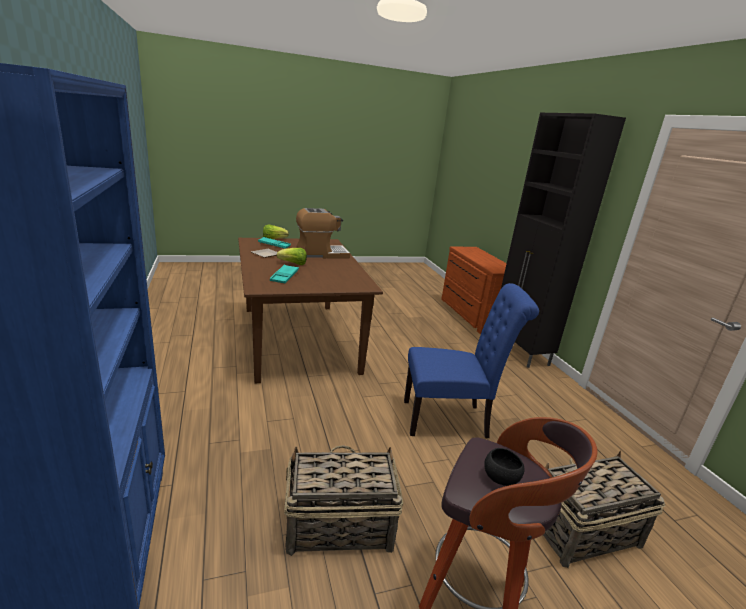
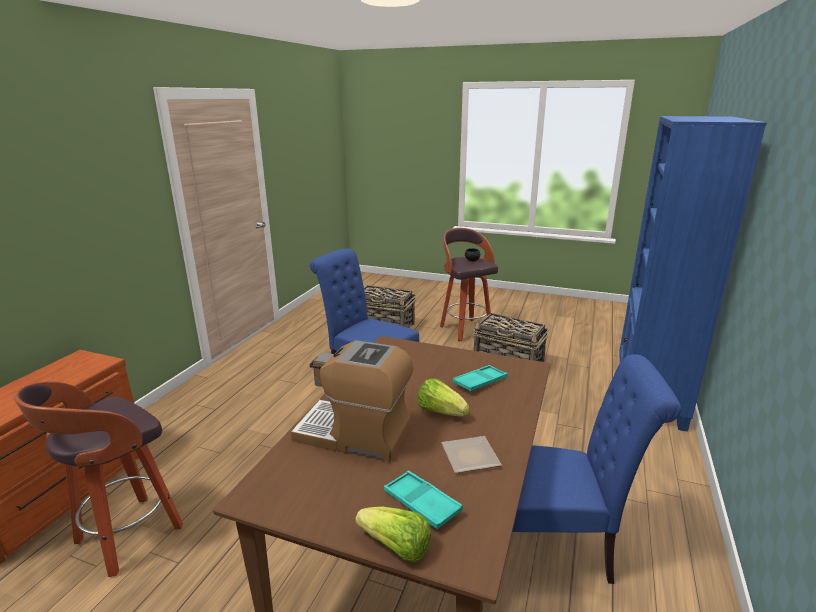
camera: 140 degrees left, 0 degrees up
(223, 355) = (556, 548): none -> blue chair
(419, 313) = (127, 537): none -> stool
(520, 351) = (168, 411): black cabinet -> none

